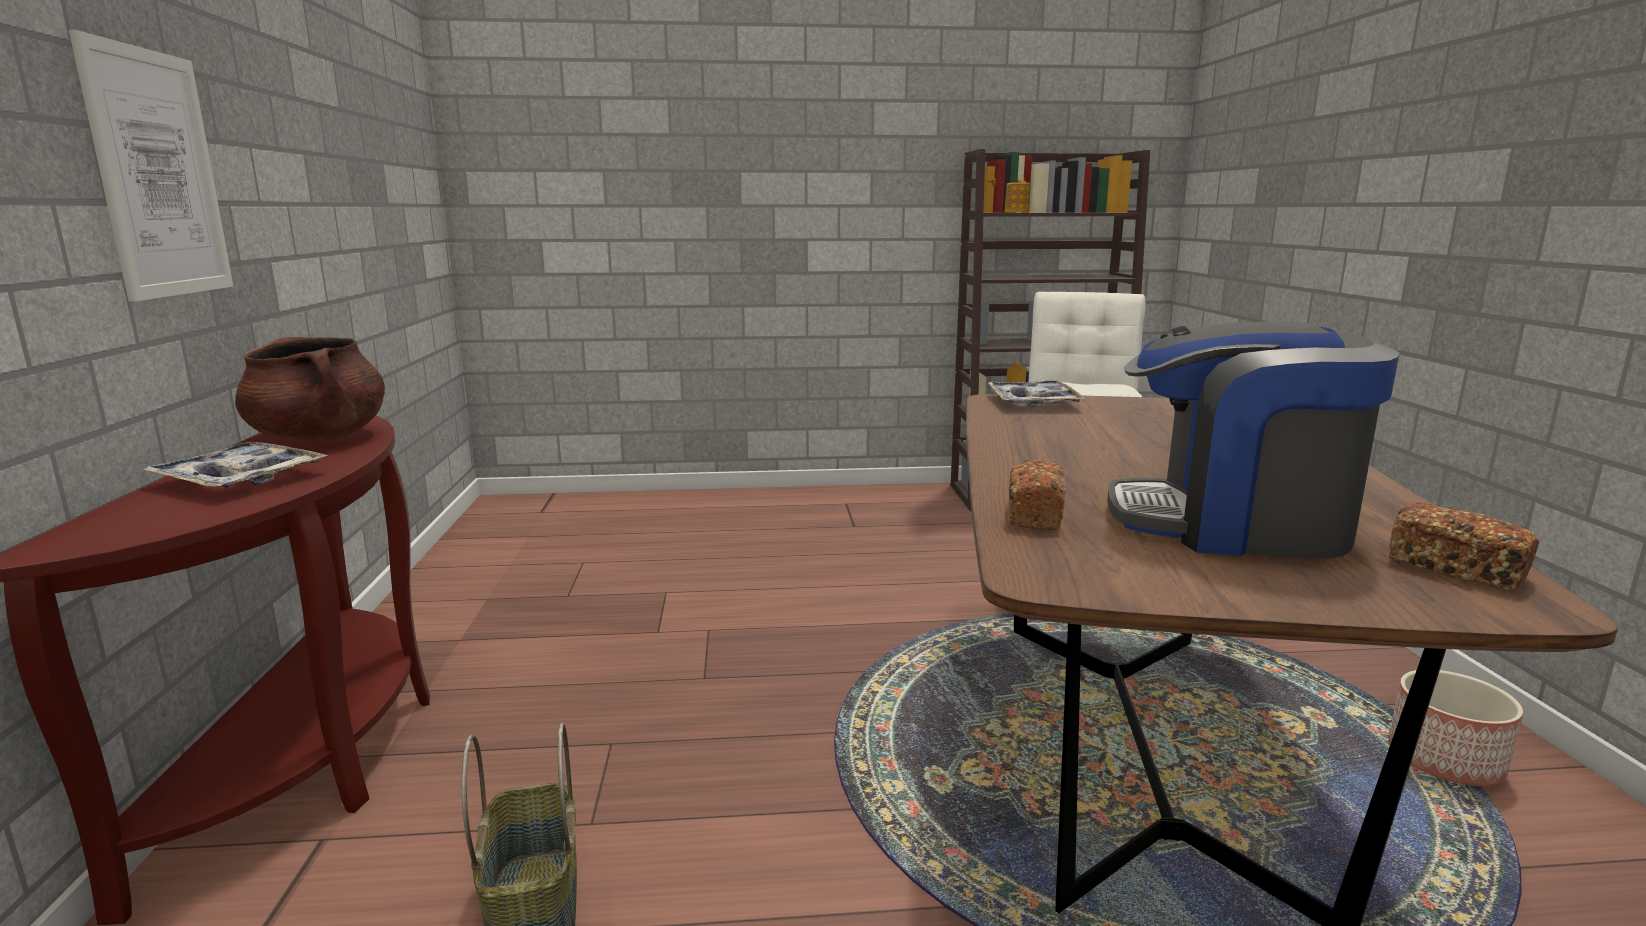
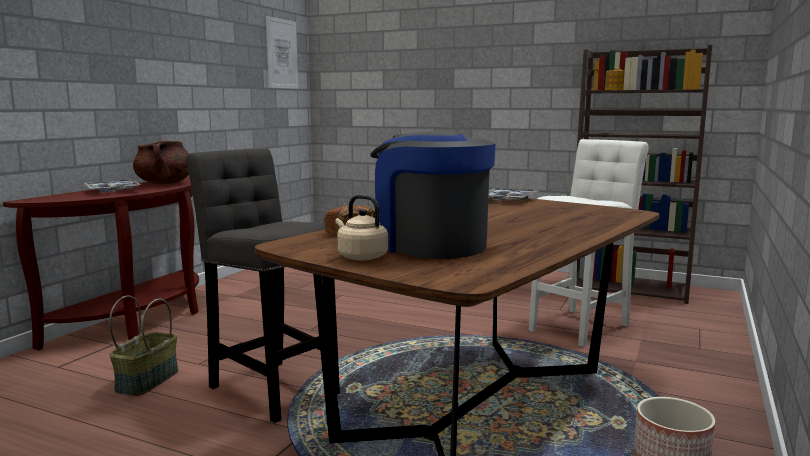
camera: 30 degrees right, 5 degrees down
(158, 174) = (117, 72): picture -> picture (282, 54)
(802, 829) = (270, 387): none -> grey stool
(1239, 580) = (360, 257): none -> beige kettle
(1456, 569) = (479, 269): bread -> none

